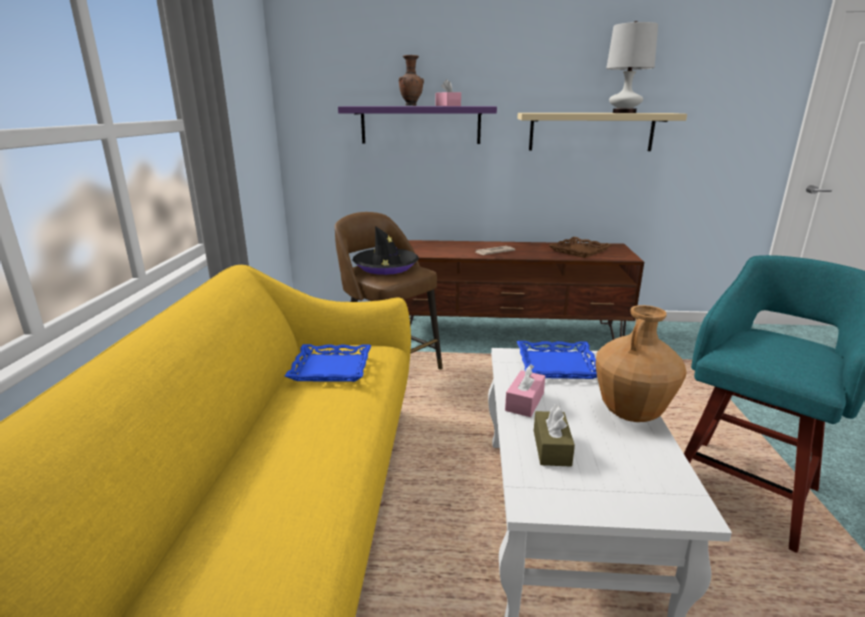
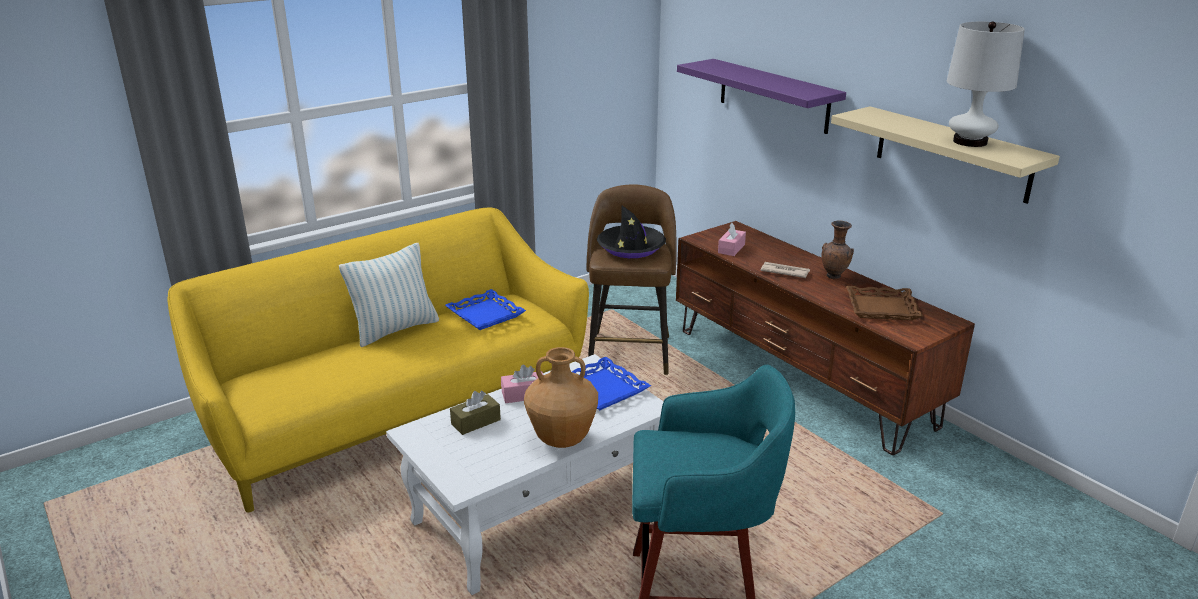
camera: 50 degrees right, 5 degrees up
(262, 427) = (395, 329): none -> pillow
(411, 106) = (758, 73): brown vase -> brown vase (834, 276)
(448, 106) = (782, 84): pink tissue box -> pink tissue box (731, 248)

